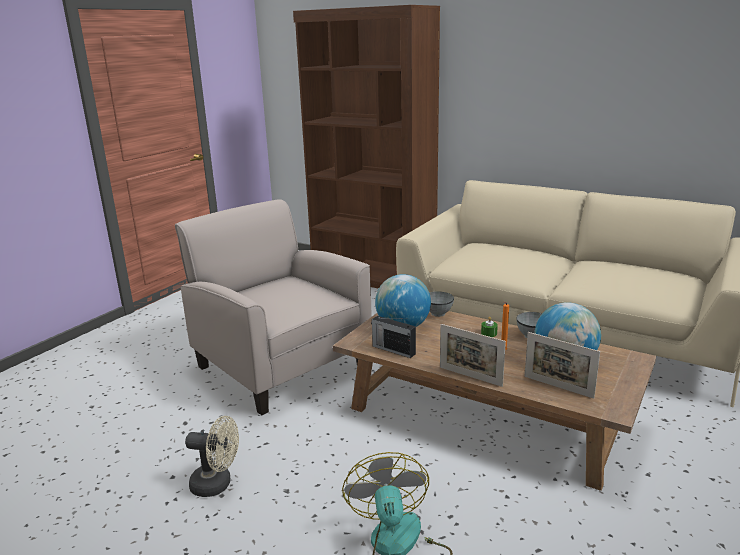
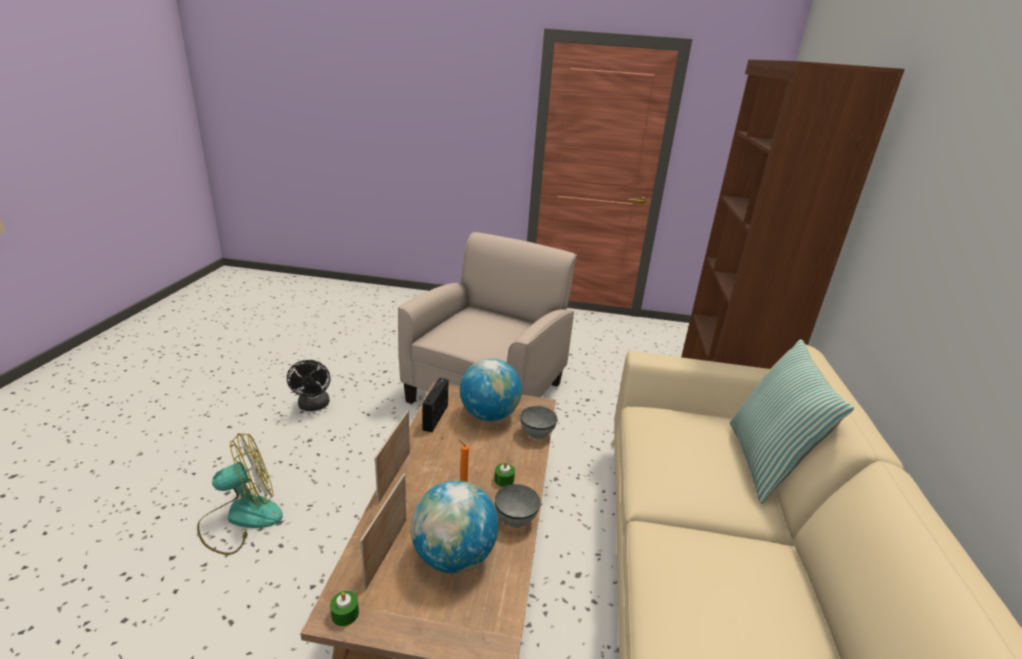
camera: 65 degrees right, 5 degrees up
(217, 484) = (313, 406): beige fan -> black fan
(517, 246) = (765, 463): none -> pillow
(614, 407) = (345, 614): none -> green candle

